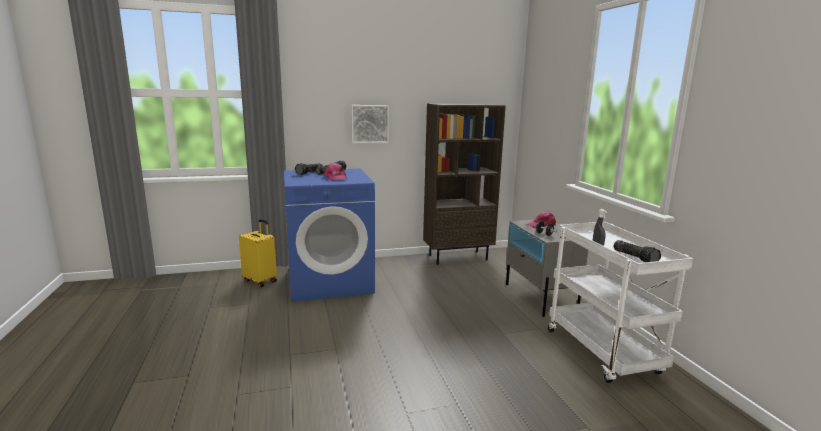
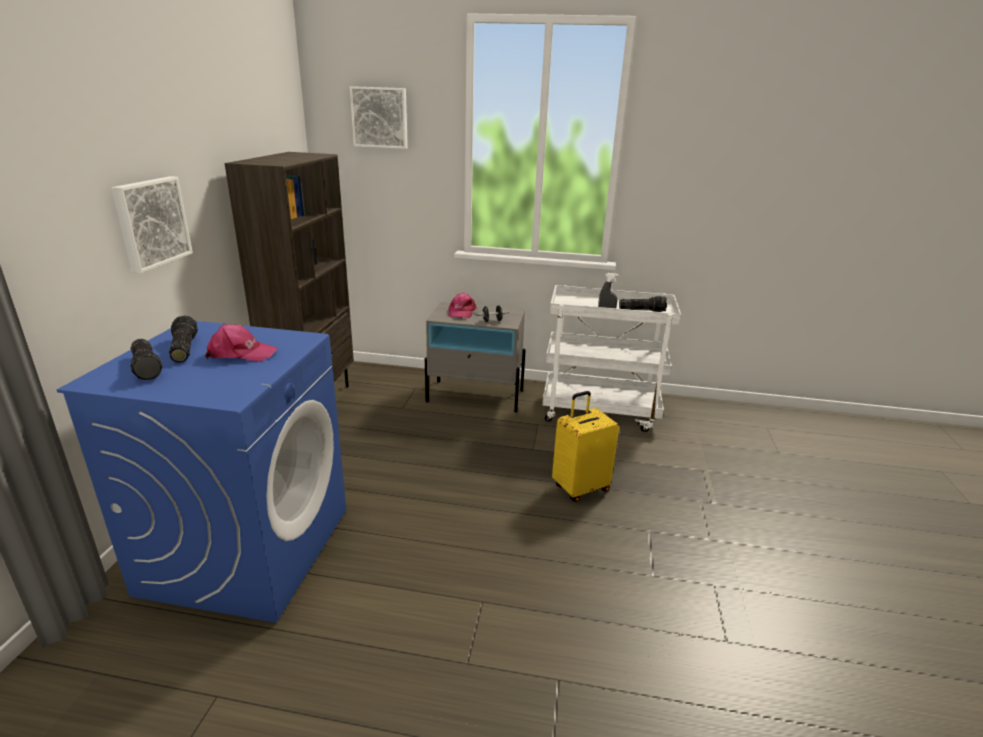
camera: 65 degrees left, 10 degrees up
(261, 281) = (119, 655): yellow suitcase -> yellow suitcase (580, 487)
(549, 84) = (380, 117): none -> picture

